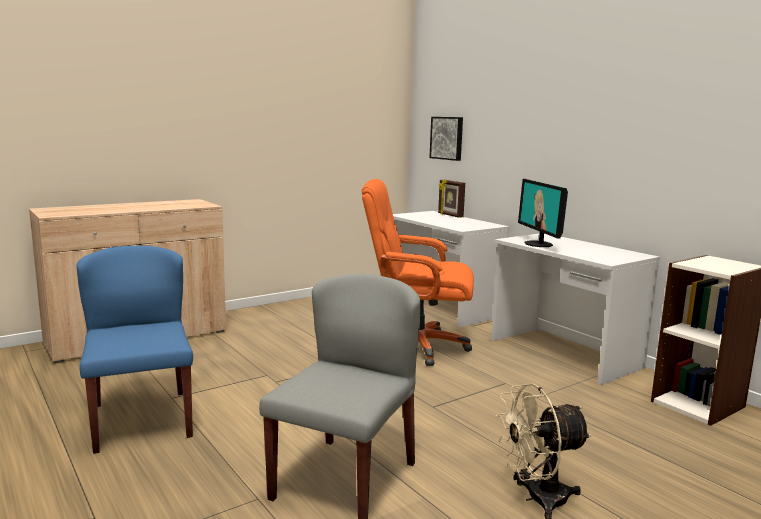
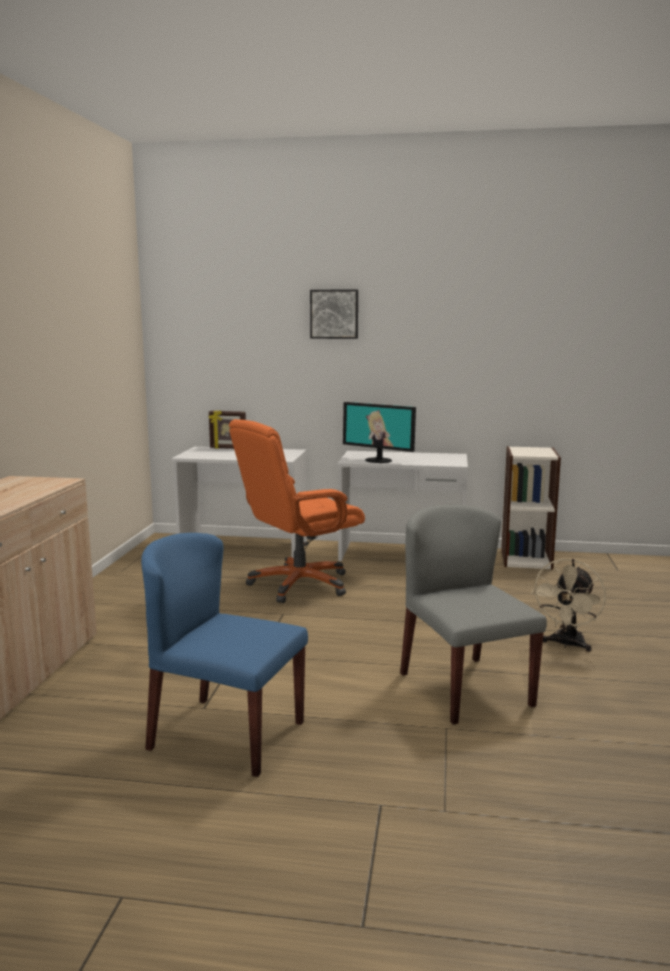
camera: 45 degrees left, 0 degrees up
(447, 138) = (207, 365): picture -> picture (334, 314)

